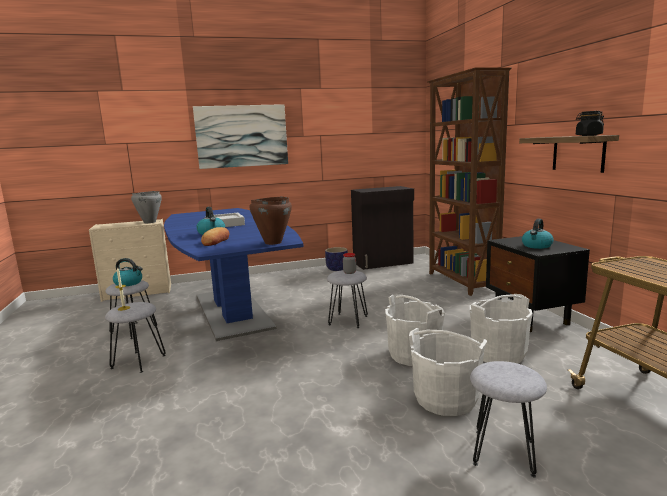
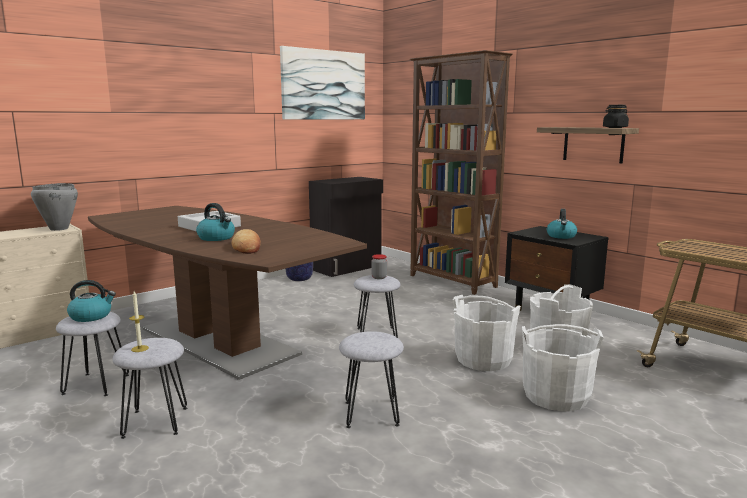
camera: 25 degrees left, 0 degrees up
(232, 311) = (218, 341): blue dining table -> brown dining table
(242, 136) = (180, 109): picture -> picture (323, 85)
(272, 242) = (329, 245): brown cooking pot -> none
(503, 452) = (648, 432): grey stool -> grey stool (371, 413)

